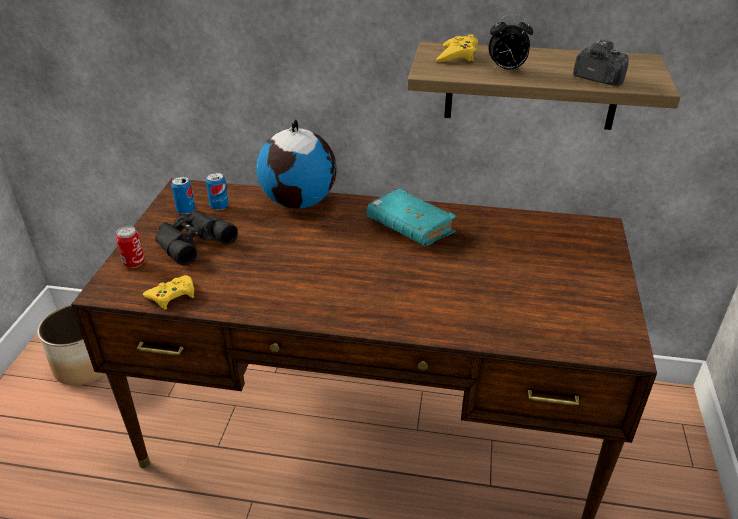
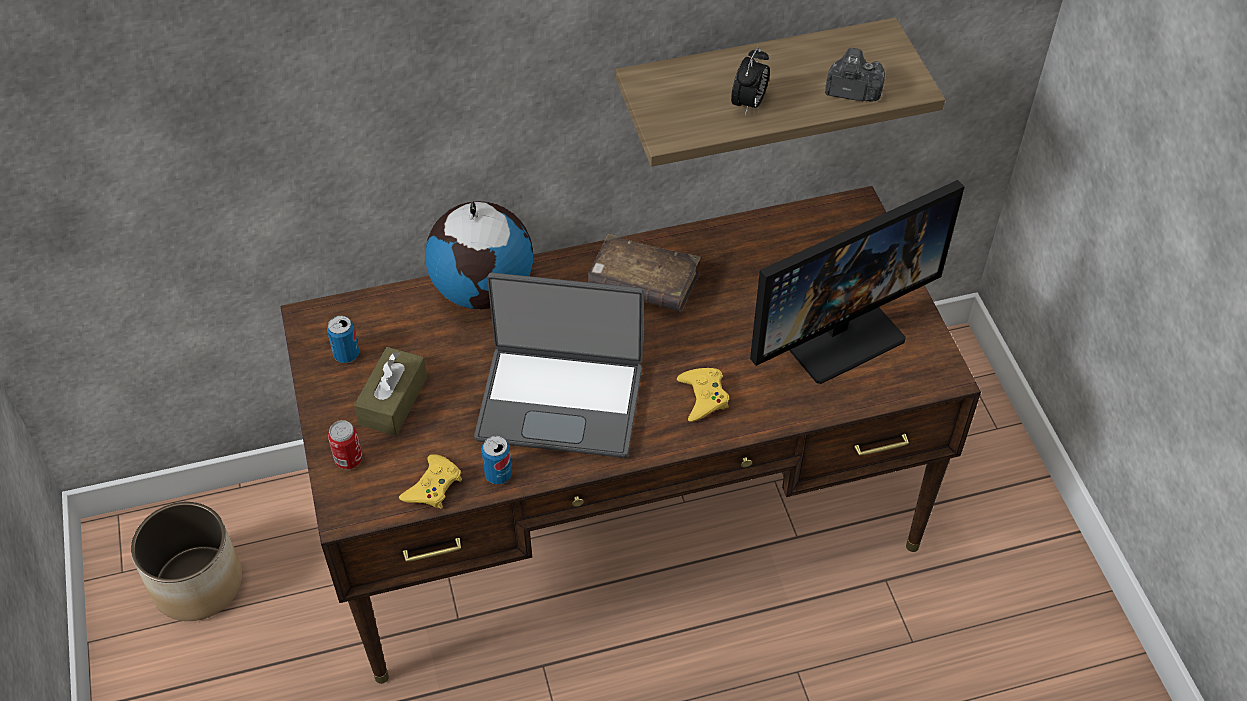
camera: 25 degrees left, 15 degrees up
(191, 241) = (393, 400): black binoculars -> brown tissue box
(219, 206) = (385, 332): can -> can (498, 474)
(301, 274) = (561, 400): none -> laptop
(410, 227) = (643, 284): turquoise book -> brown book
(457, 55) = (678, 89): yellow game controller -> yellow game controller (703, 397)
(506, 70) = (749, 104): alarm clock -> alarm clock turned 45 degrees counterclockwise
(544, 293) = (836, 330): none -> monitor

